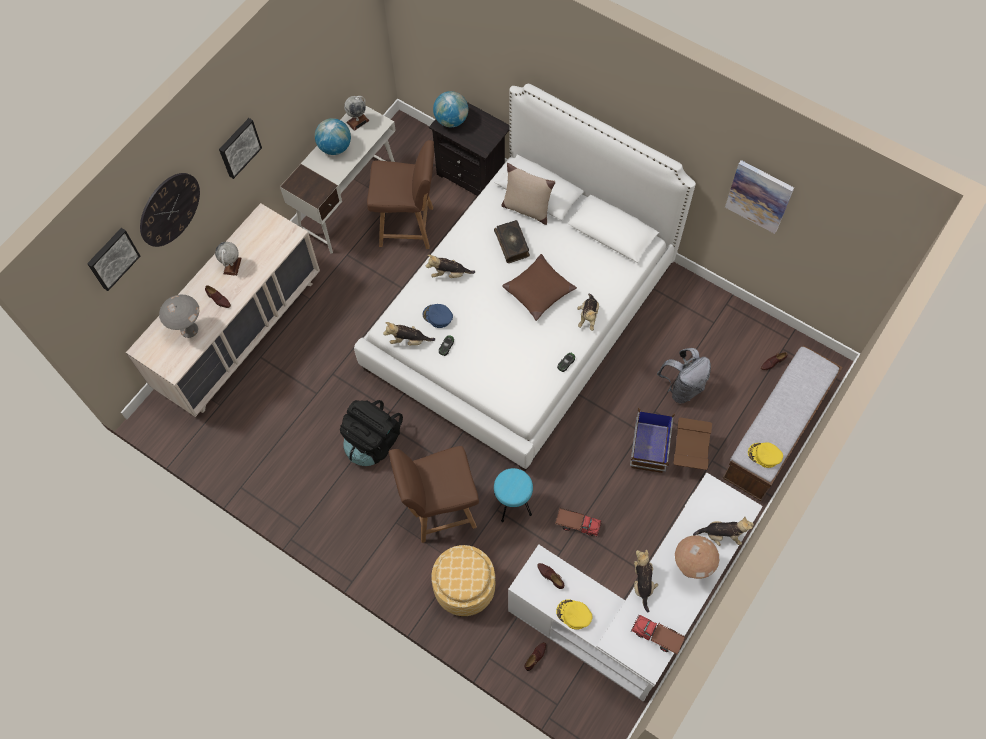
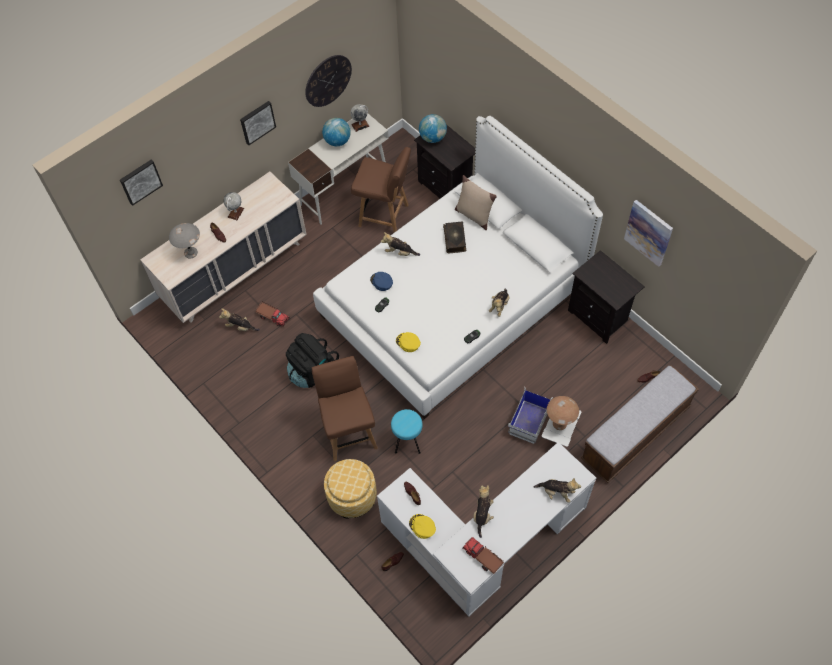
camera: 15 degrees right, 5 degrees down
(169, 209) = (192, 156): wall clock -> wall clock (328, 80)
(409, 340) = (354, 295): plush toy -> plush toy (240, 327)
(440, 509) = (349, 433): brown chair -> brown chair turned 75 degrees clockwise
(538, 290) = (465, 278): brown pillow -> none
(577, 523) = (454, 468): toy truck -> toy truck (272, 316)
(668, 451) = (543, 428): brown storage box -> white storage box
(682, 387) = (568, 381): grey backpack -> none
(690, 568) = (524, 511): brown table lamp -> brown table lamp (559, 423)
(697, 300) = (599, 316): none -> black nightstand
(764, 455) = (613, 443): yellow cap -> yellow cap (408, 343)

